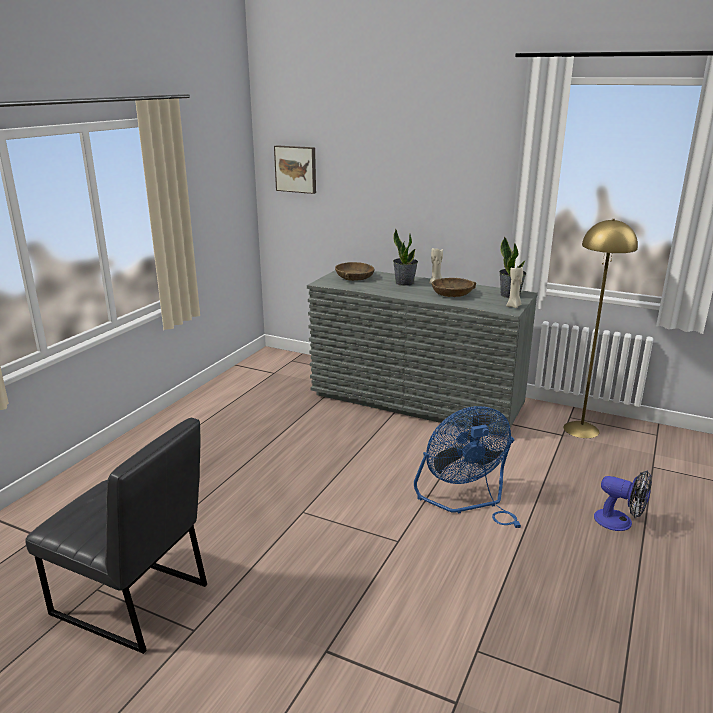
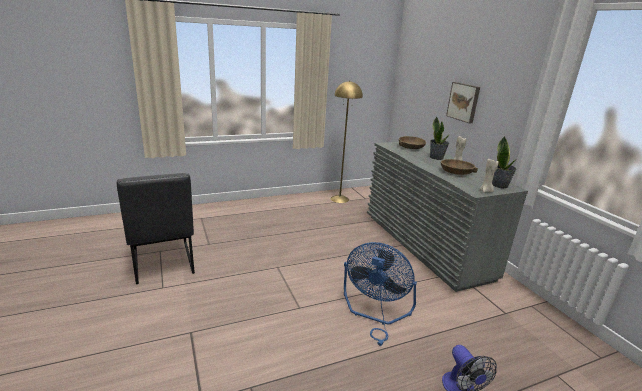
camera: 40 degrees right, 0 degrees up
(296, 169) = (413, 71): picture -> picture (464, 102)
(581, 429) = (528, 317): yellow floor lamp -> yellow floor lamp (339, 199)

